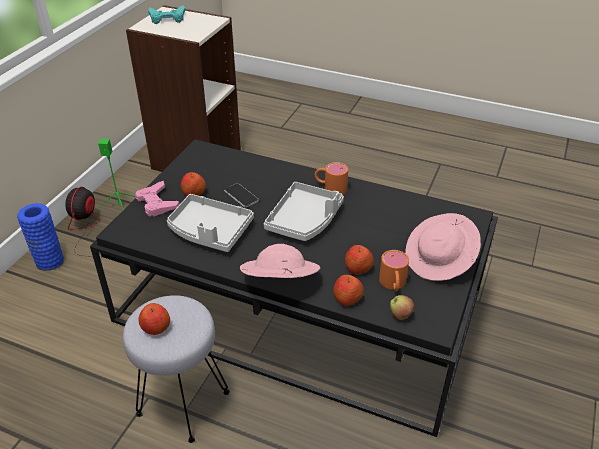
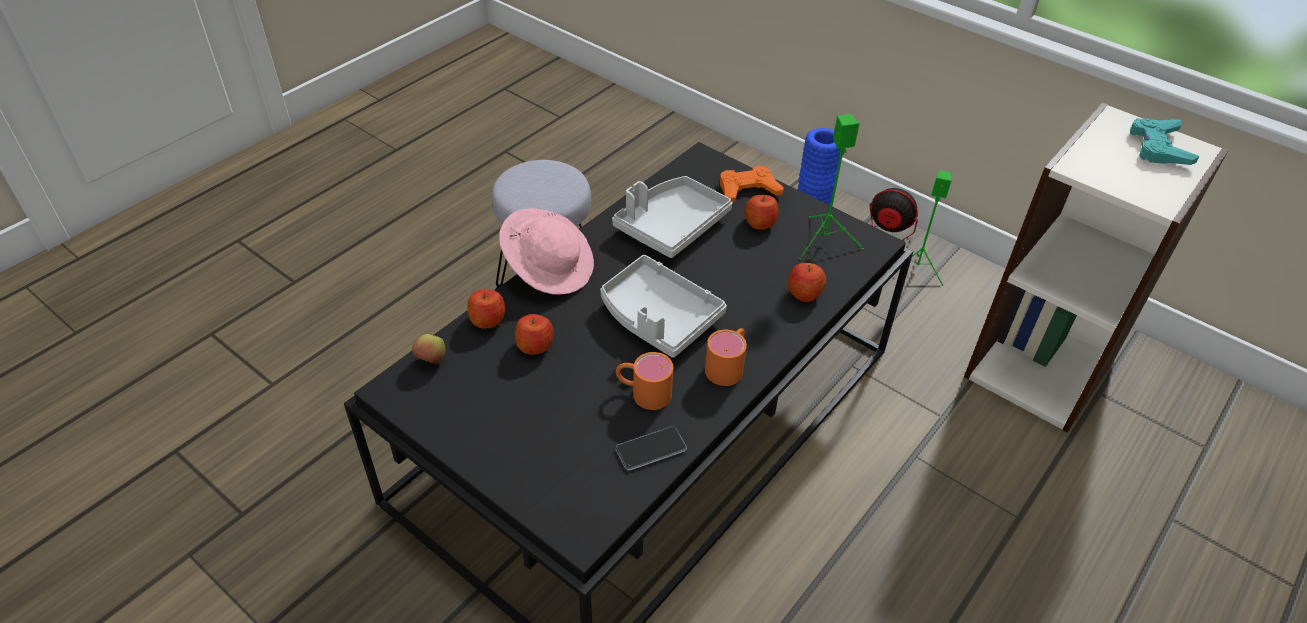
camera: 105 degrees right, 5 degrees up
(155, 328) = (539, 176): apple -> apple (804, 293)
(157, 203) = (748, 190): pink game controller -> orange game controller
(204, 166) = (825, 241): none -> green speaker
(241, 196) = (738, 265): phone -> phone (651, 449)
(393, 284) = (486, 371): orange mug -> orange mug (643, 392)
(440, 260) = (503, 441): pink hat -> none

